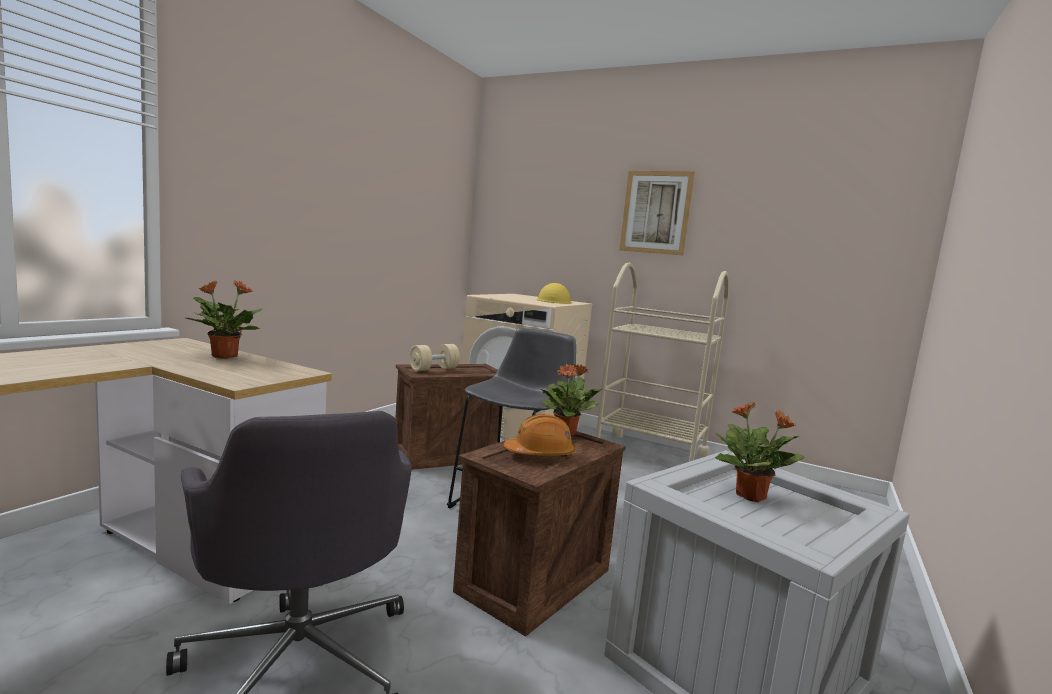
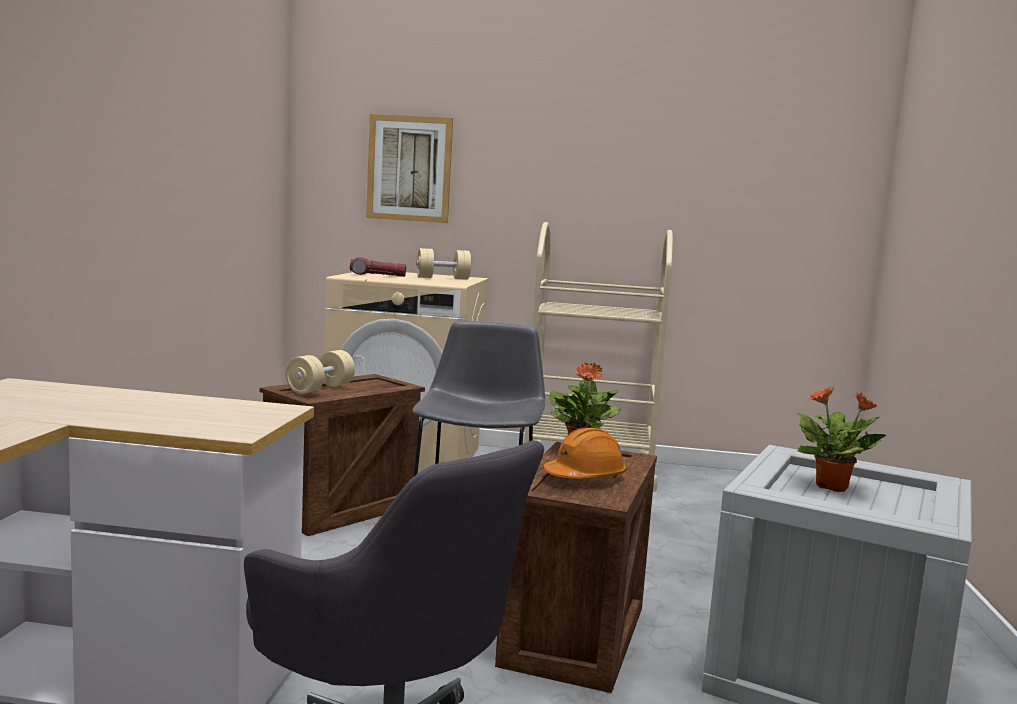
camera: 20 degrees left, 0 degrees up
(223, 356) = (130, 399): potted plant -> none
(507, 296) = (377, 276): none -> flashlight
(554, 301) = (443, 278): yellow hard hat -> beige dumbbell
(656, 212) = (567, 154): picture -> picture (409, 169)

